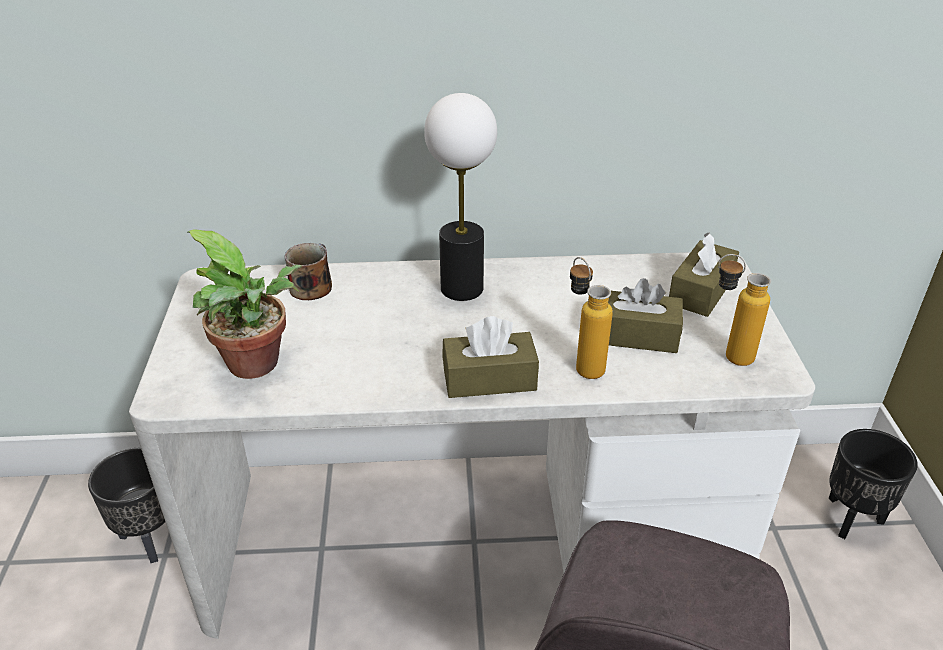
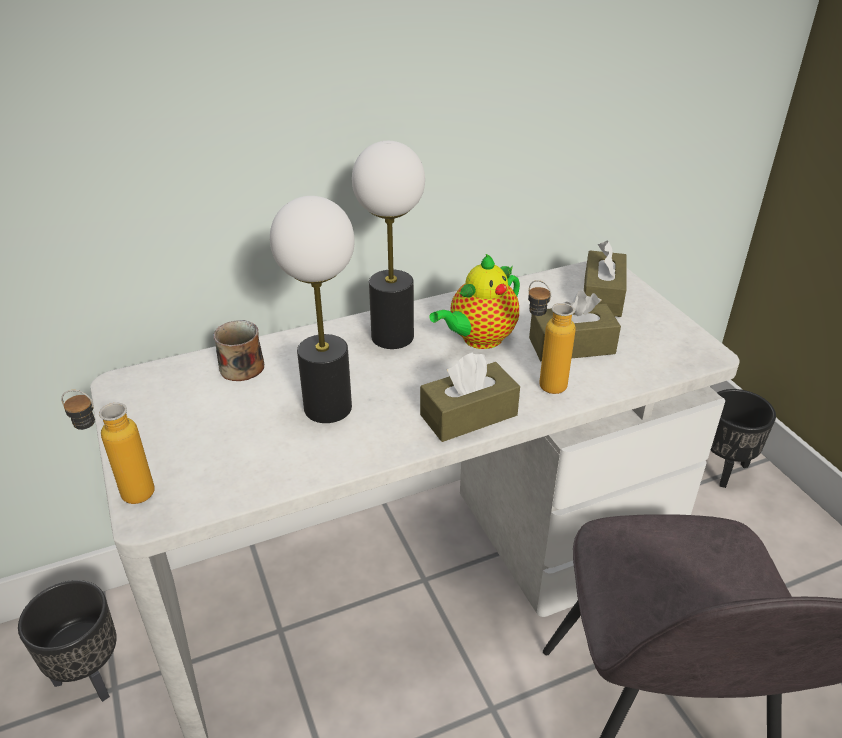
camera: 20 degrees left, 0 degrees up
(258, 366) = (232, 457): potted plant -> none
(364, 341) = (327, 407): none -> table lamp
(544, 308) = (479, 339): none -> teapot
(727, 355) = (656, 346): bottle -> bottle (124, 493)

